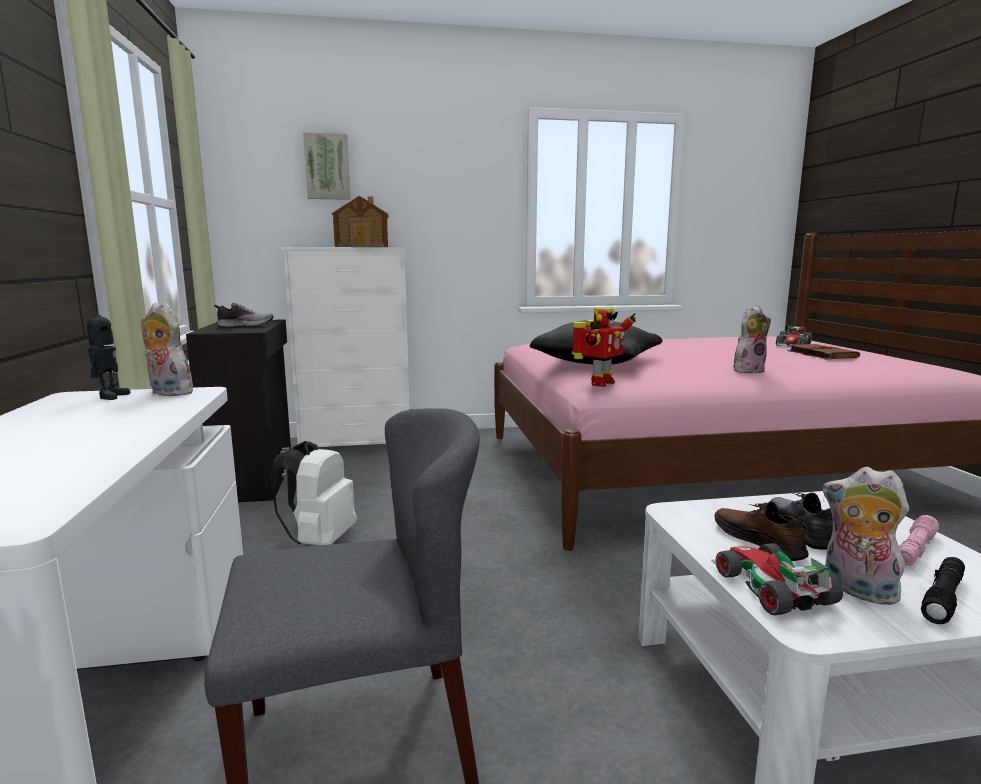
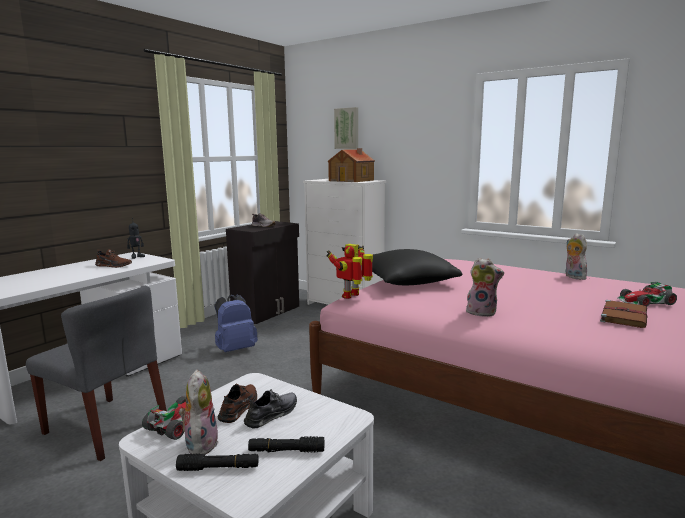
camera: 45 degrees right, 0 degrees up
(119, 415) = (113, 265): none -> brown shoe
(167, 393) = (152, 259): plush toy -> plush toy (573, 277)
(319, 540) = (235, 349): white backpack -> blue backpack
(599, 383) = (352, 296): toy robot -> toy robot turned 135 degrees clockwise
(915, 549) = (286, 451): pink flashlight -> black flashlight

